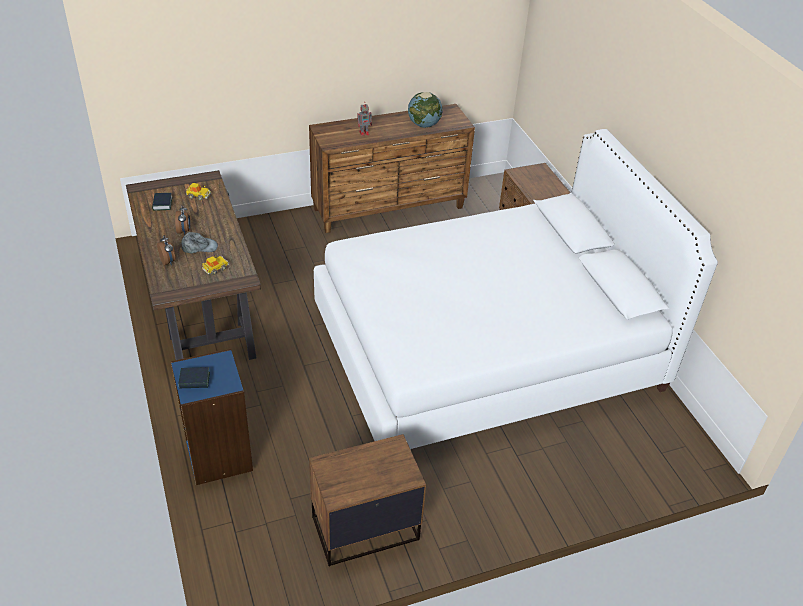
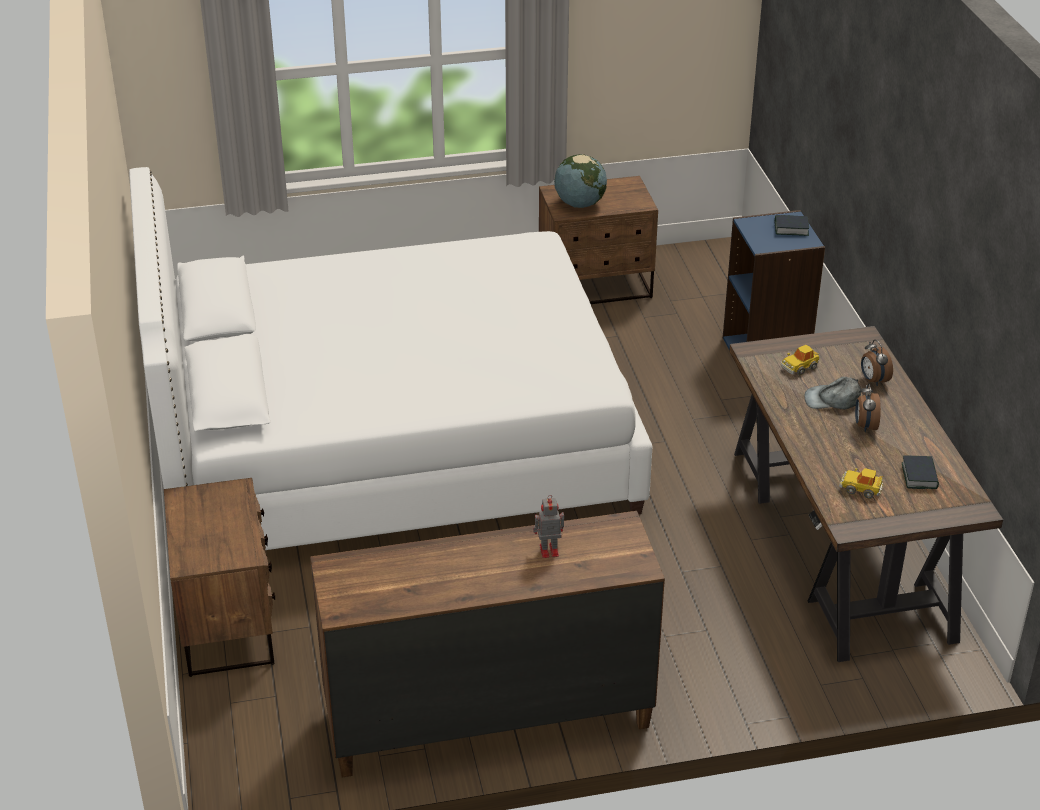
camera: 170 degrees left, 5 degrees down
(424, 125) = (417, 566): globe -> globe (579, 204)

